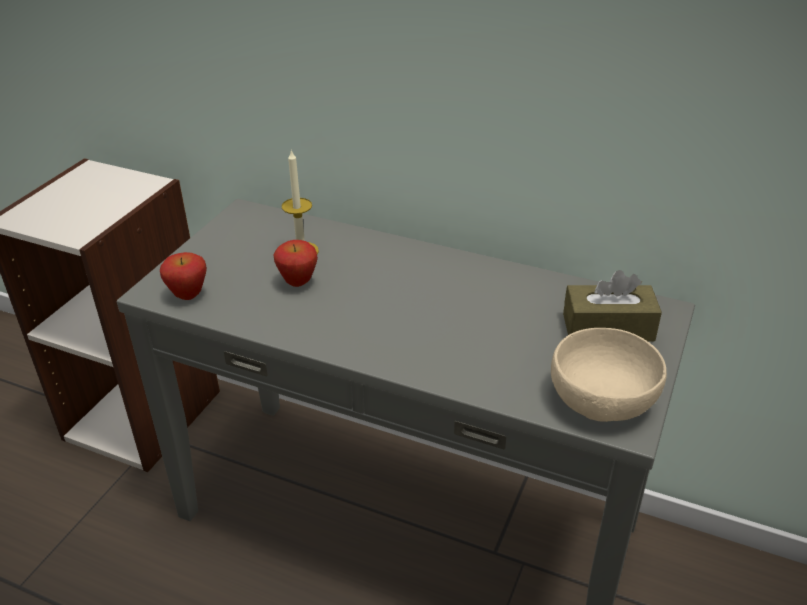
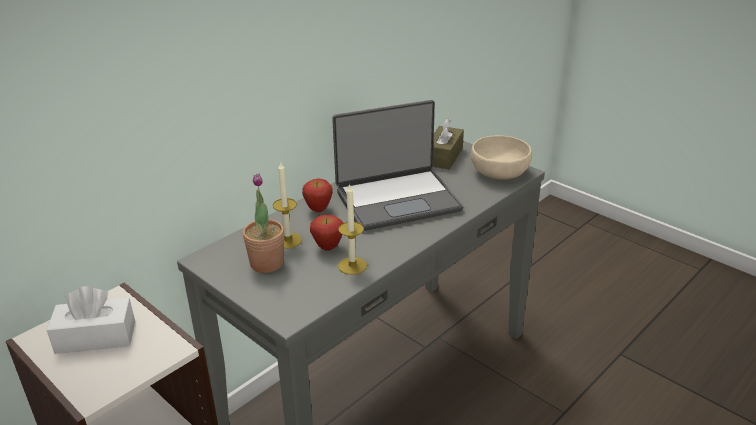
camera: 70 degrees left, 5 degrees down
(92, 194) = (96, 337): none -> white tissue box
(188, 295) = (308, 299): apple -> apple (318, 209)
(249, 250) = (267, 263): none -> potted plant
(265, 310) = (352, 266): none -> candle
(443, 310) = (397, 200): none -> laptop

